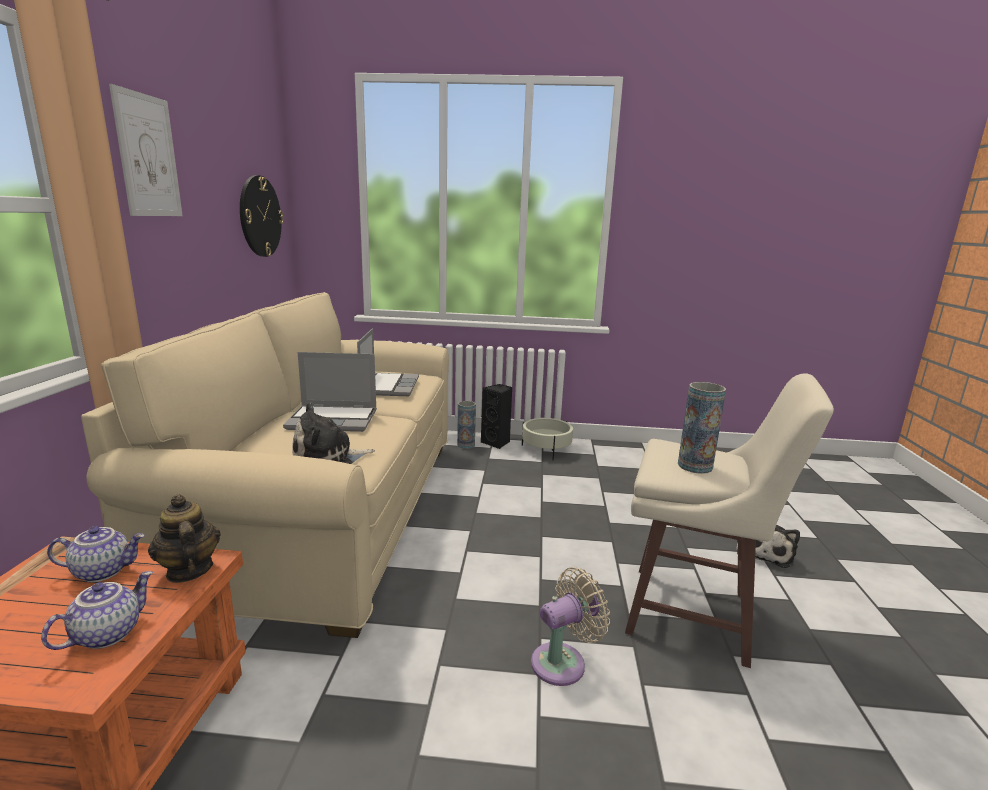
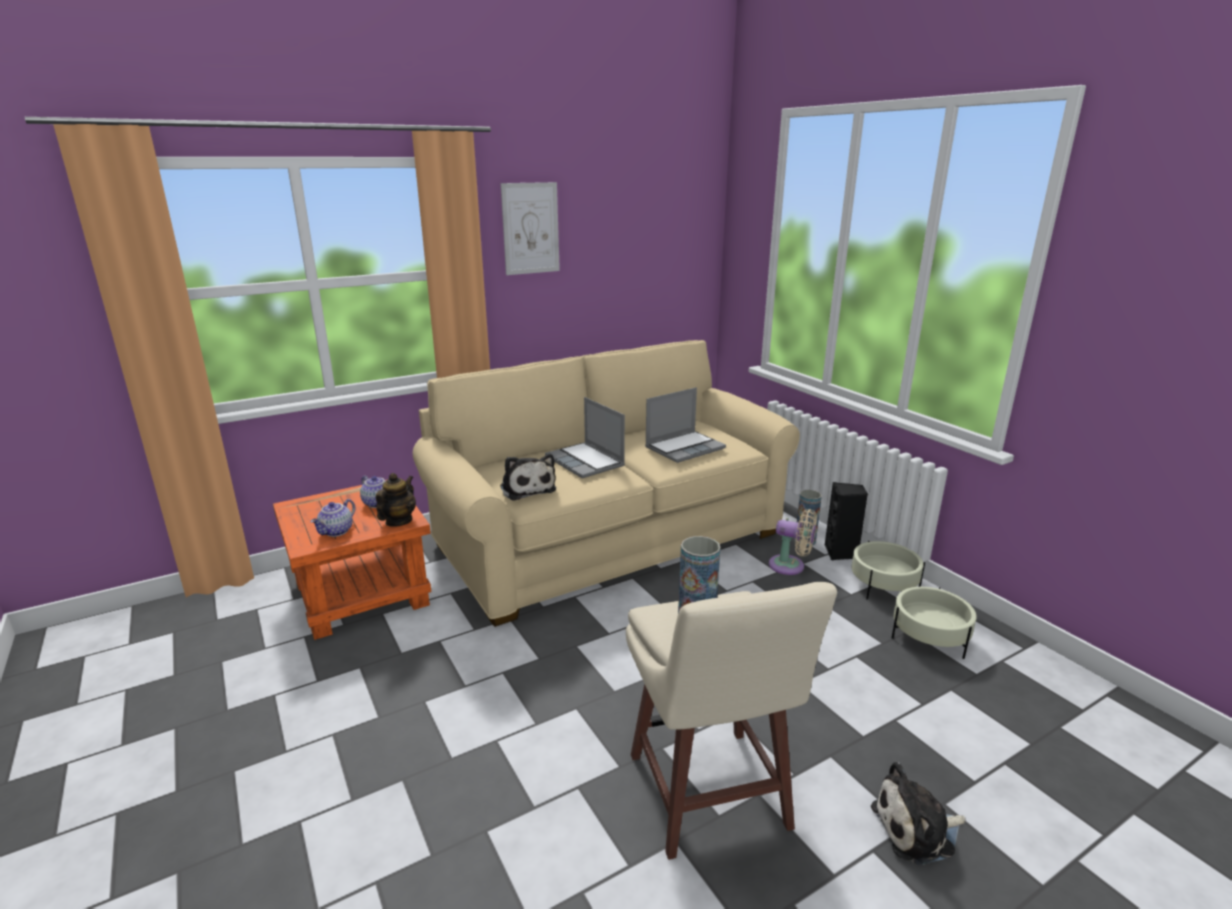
camera: 55 degrees right, 5 degrees up
(107, 633) = (337, 531): teapot -> teapot turned 120 degrees clockwise
(260, 216) = (666, 261): wall clock -> none
(328, 458) = (527, 488): plush toy -> plush toy turned 150 degrees counterclockwise
(563, 662) = (561, 731): beige fan -> beige fan (790, 566)
(609, 463) = (929, 637): none -> beige planter

